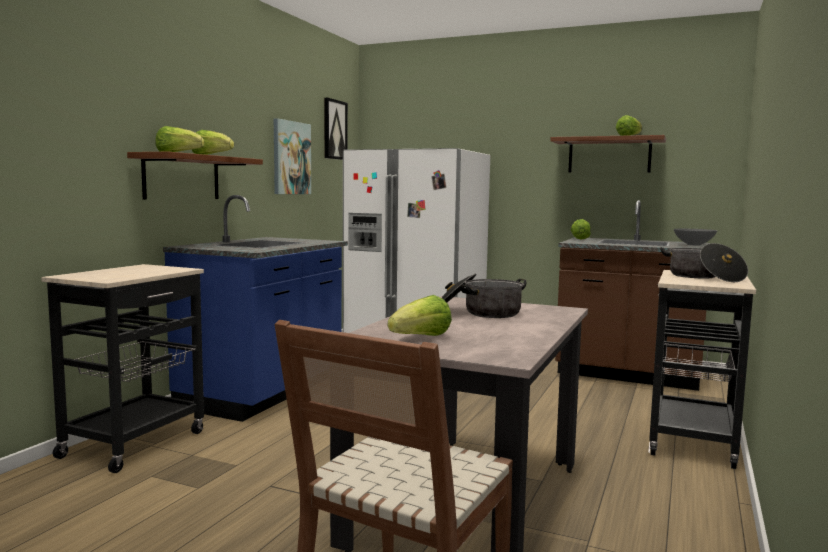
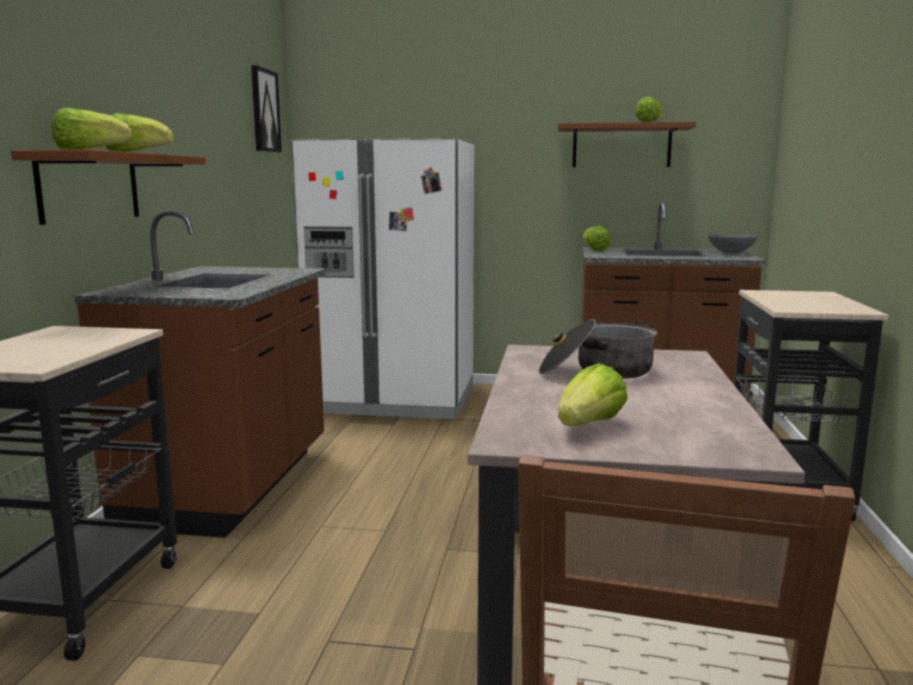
camera: 15 degrees left, 5 degrees up
(264, 393) = (231, 486): blue counter -> brown counter
(291, 158) = (219, 152): picture -> none
(703, 277) = (803, 299): cooking pot -> none

